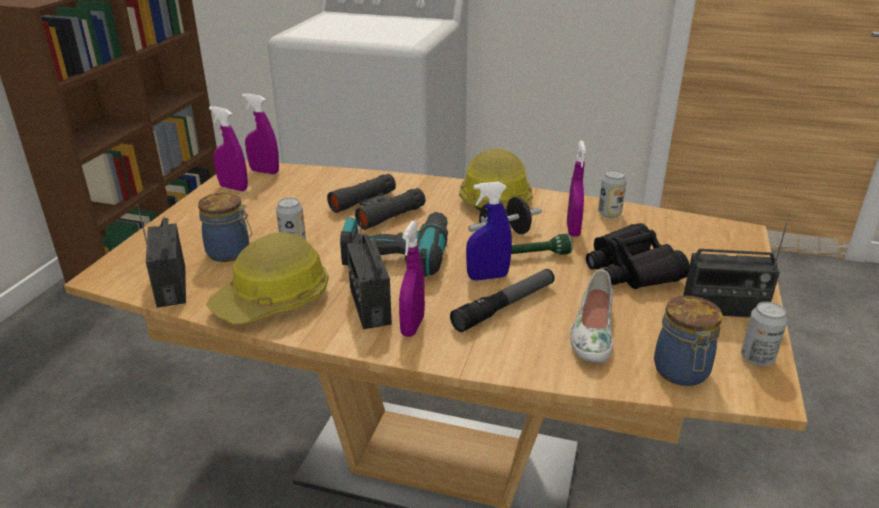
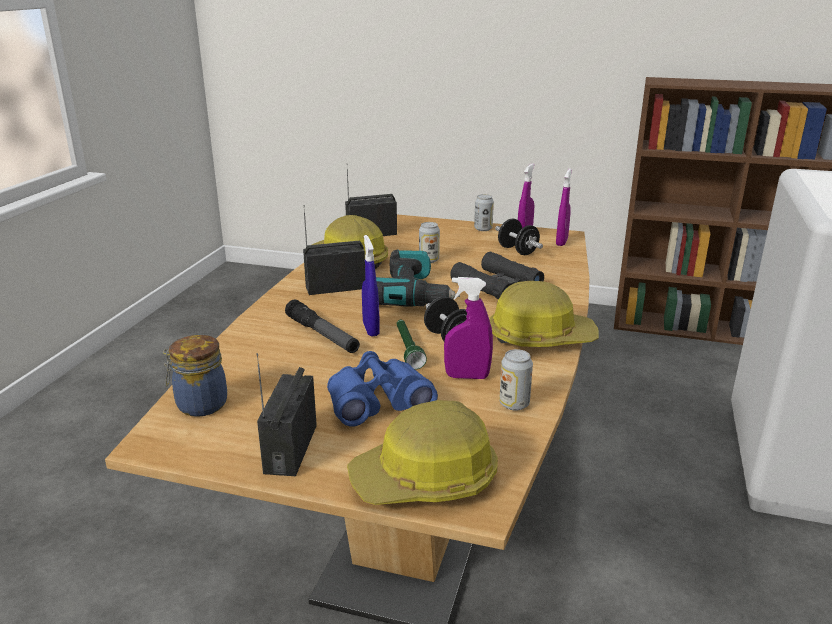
camera: 90 degrees right, 5 degrees down
(230, 253) = (415, 244): jar -> none
(282, 194) = (517, 251): none -> black dumbbell
(412, 326) = (304, 301): purple spray bottle -> none
(592, 332) = (273, 369): white shoe -> none
(631, 269) = (378, 402): black binoculars -> blue binoculars
(726, 248) = (426, 480): none -> hard hat
(757, 358) = (199, 450): can -> can (483, 229)

